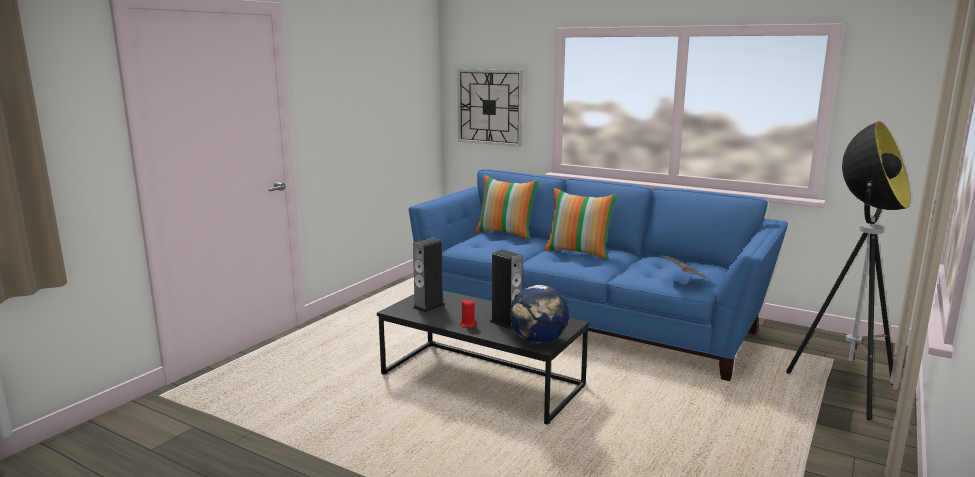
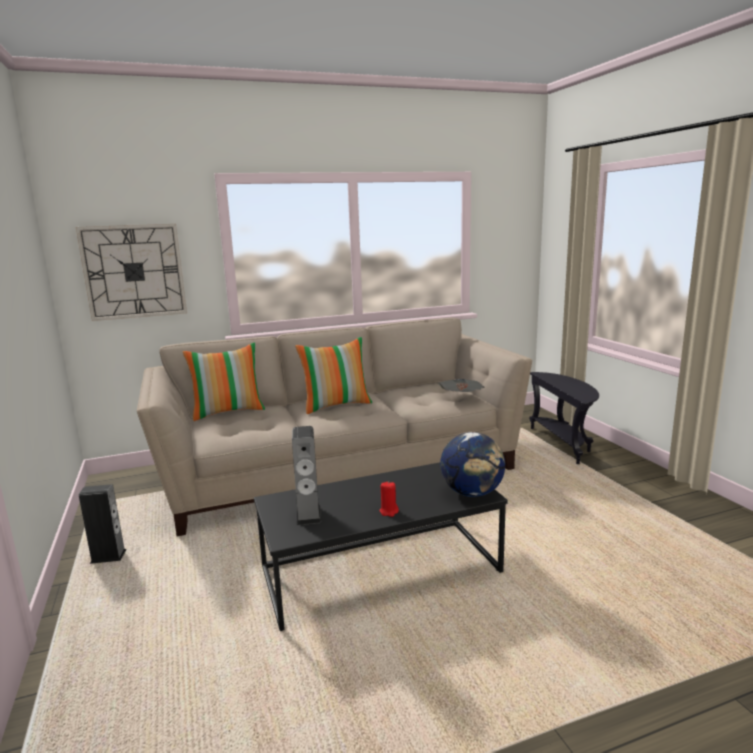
camera: 50 degrees left, 0 degrees up
(506, 322) = (410, 491): speaker -> speaker (108, 557)
(586, 318) = (342, 469): blue sofa -> beige sofa
(844, 390) = (563, 443): floor lamp -> black side table

